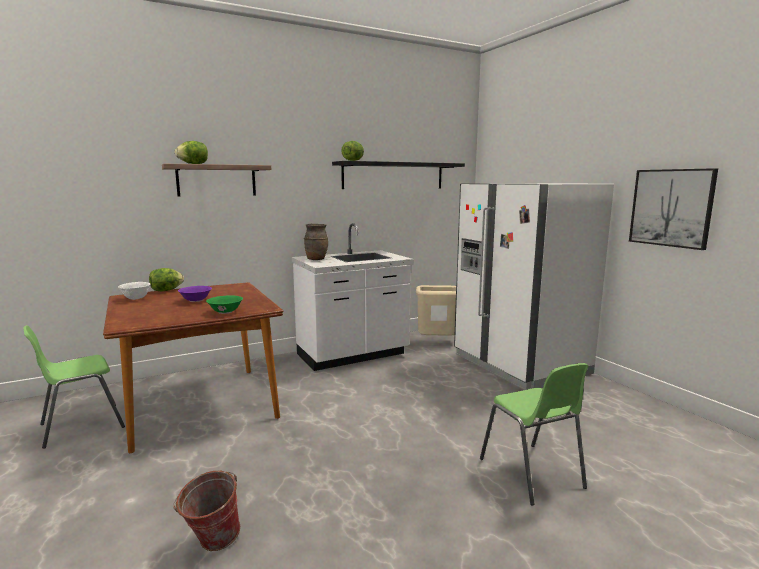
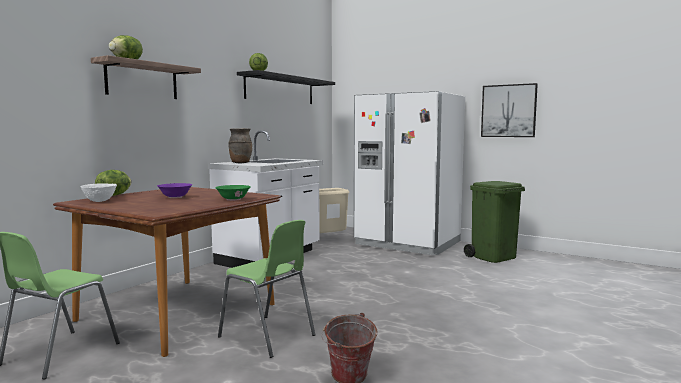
camera: 30 degrees left, 5 degrees down
(531, 473) = (496, 293): green chair -> green chair (268, 336)
(607, 410) = (493, 257): none -> green trash can

